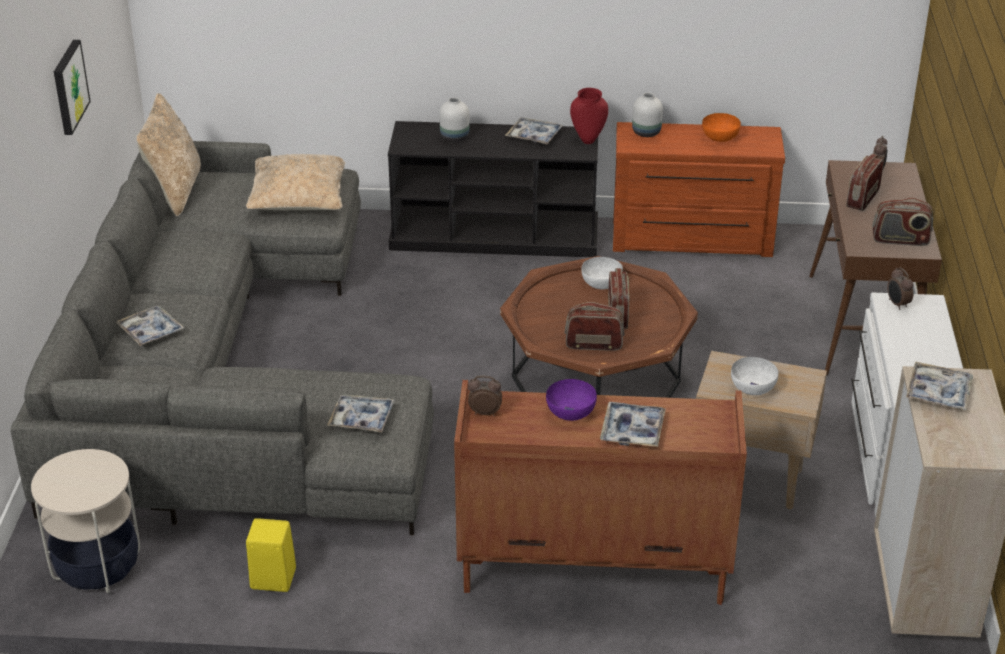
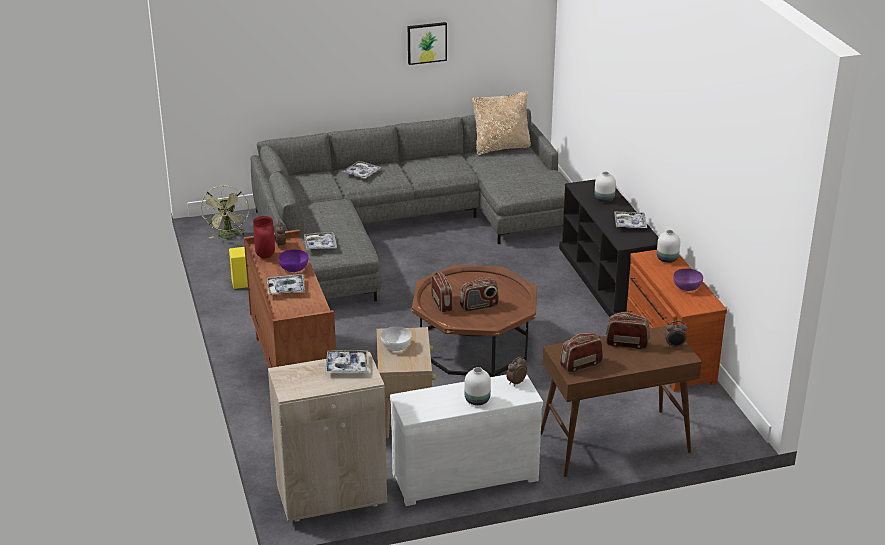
camera: 70 degrees right, 5 degrees down
(97, 568) = (228, 236): beige side table -> green fan
(298, 196) = (525, 180): beige pillow -> none
(588, 140) = (642, 243): red vase -> red vase (266, 256)
(601, 283) = (510, 294): white bowl -> none
(720, 137) = (686, 287): orange bowl -> purple bowl
(900, 240) = (581, 365): radio -> radio turned 75 degrees clockwise
(930, 341) = (478, 400): none -> white vase

